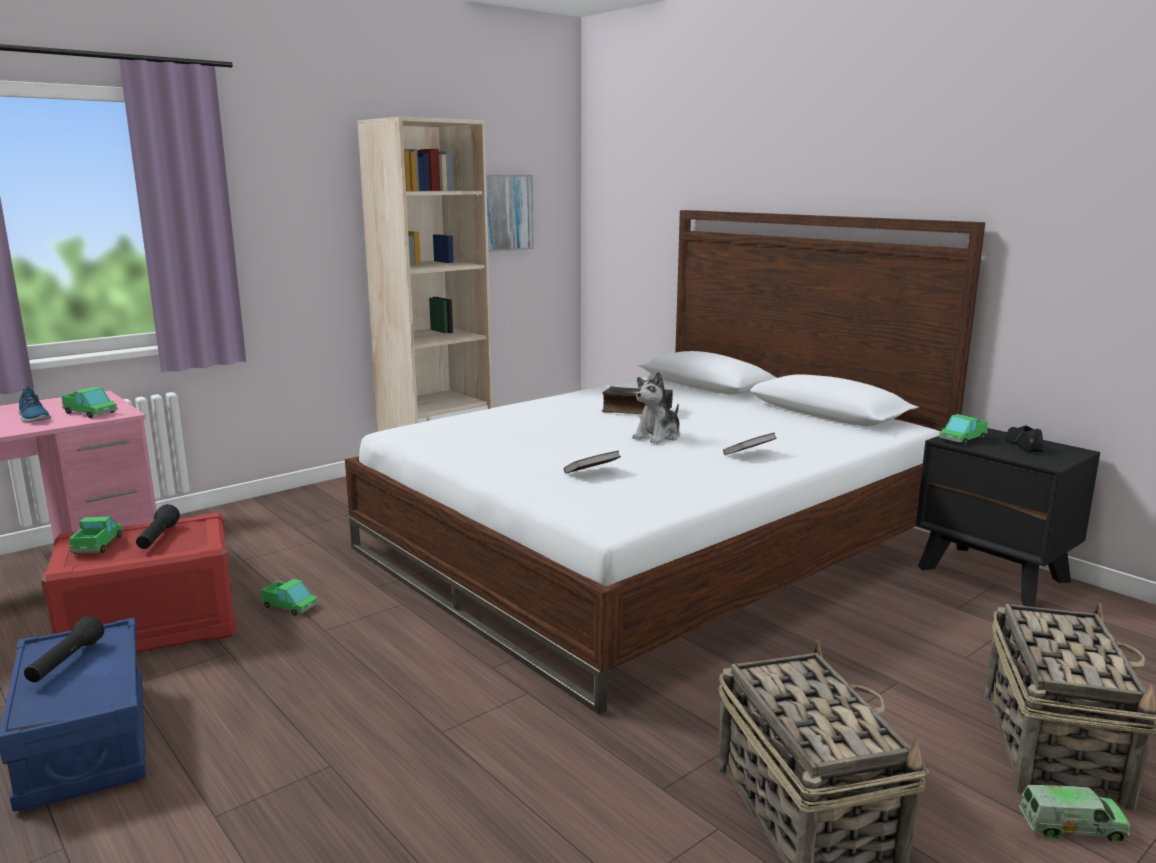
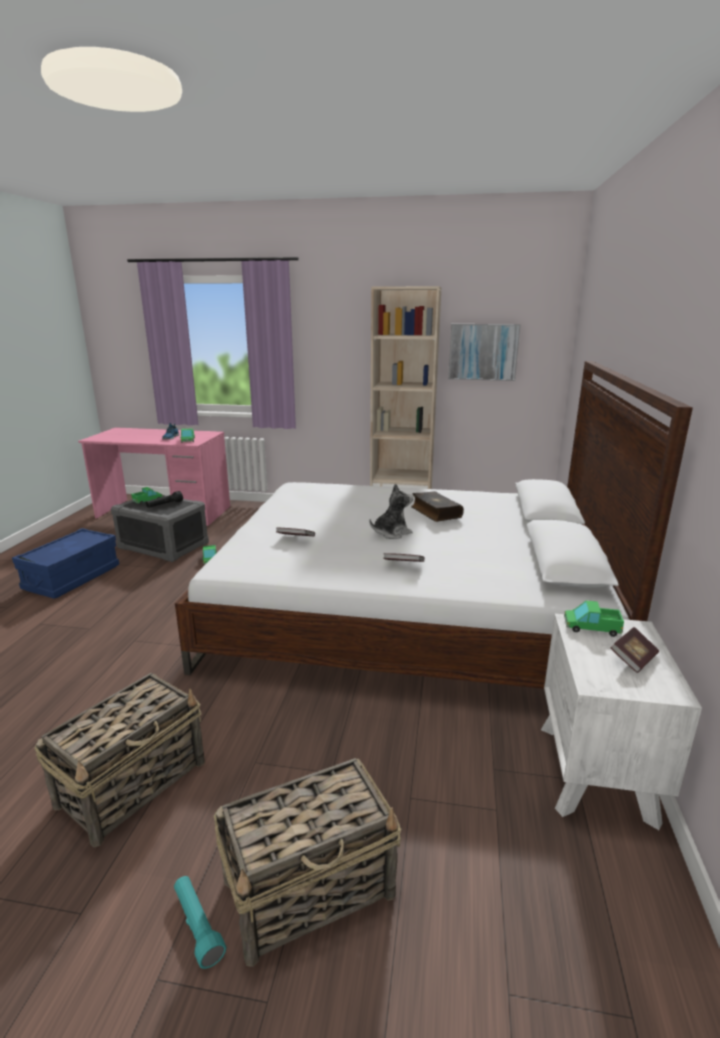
camera: 50 degrees right, 5 degrees up
(65, 662) = (71, 542): black flashlight -> none
(151, 628) = (163, 546): red storage box -> grey storage box
(658, 436) = (391, 533): plush toy -> plush toy turned 150 degrees clockwise
(993, 574) = (596, 772): black nightstand -> white nightstand
(1022, 445) = (633, 659): black shoe -> book
(1071, 826) = (197, 926): toy truck -> turquoise flashlight

